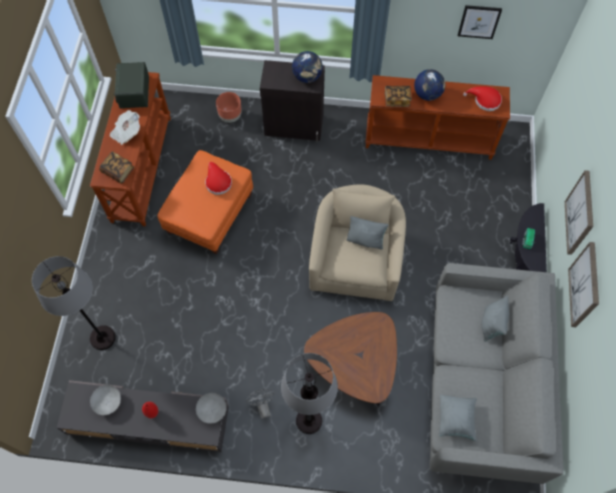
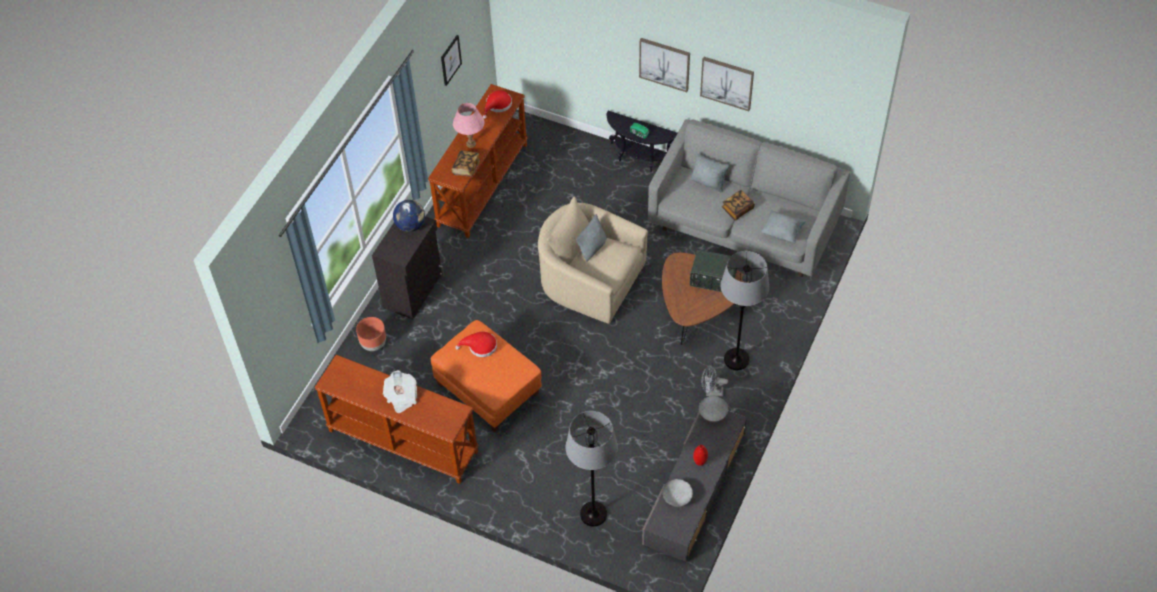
camera: 70 degrees left, 10 degrees down
(118, 171) = (446, 413): book -> book (737, 209)
(133, 92) = (351, 381): radio -> radio (713, 279)
(427, 94) = (470, 144): globe -> pink table lamp

